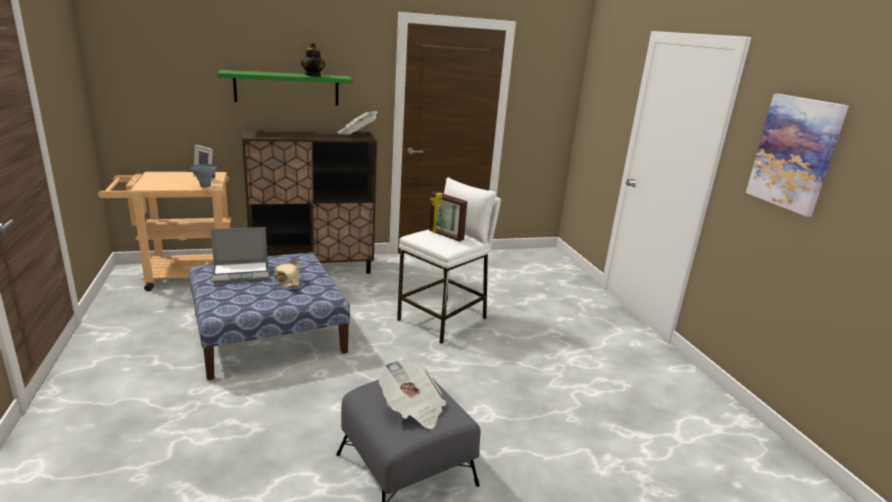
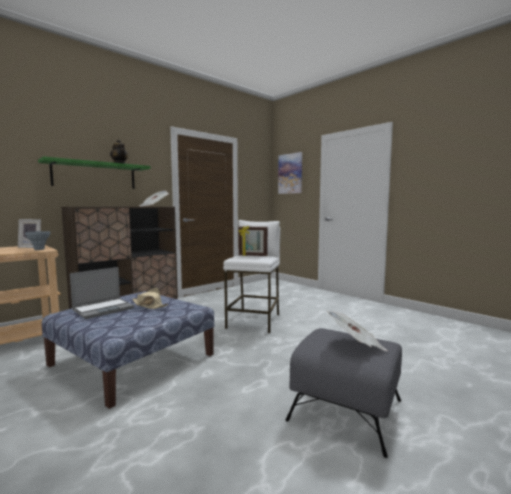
camera: 25 degrees left, 15 degrees down
(794, 153) = (441, 169): picture -> picture (290, 173)

